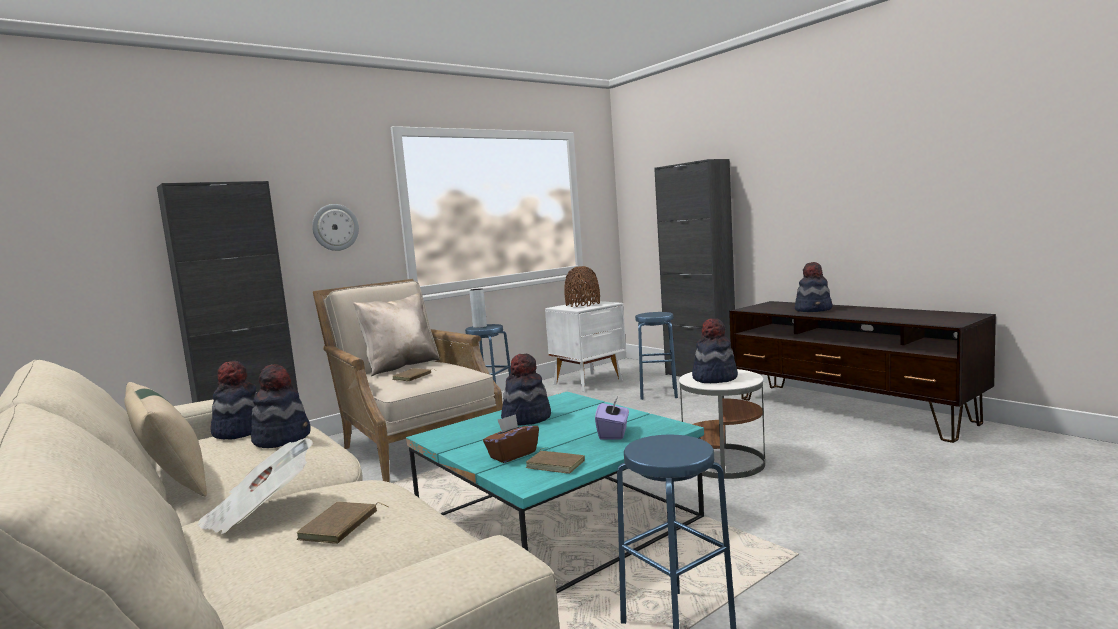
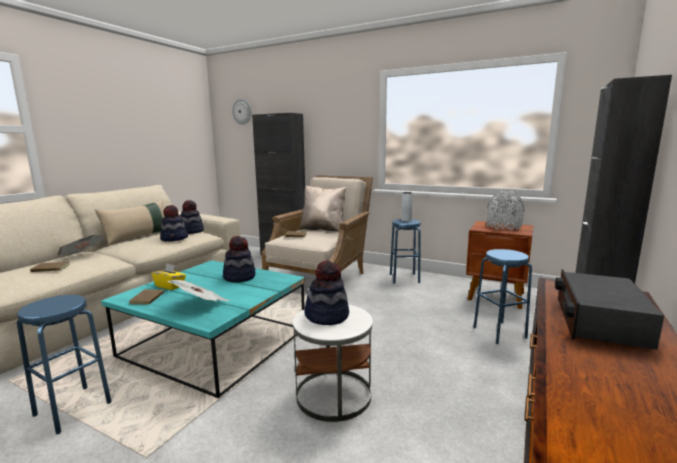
camera: 65 degrees right, 5 degrees up
(335, 227) = (339, 139): wall clock -> wall clock (242, 111)
(512, 455) = (170, 286): brown tissue box -> yellow tissue box
(582, 304) = (503, 227): brown vase -> grey vase
(589, 382) = (497, 297): white nightstand -> brown nightstand
(613, 433) = (201, 304): purple tissue box -> newspaper
(814, 310) = (598, 321): hat -> radio

